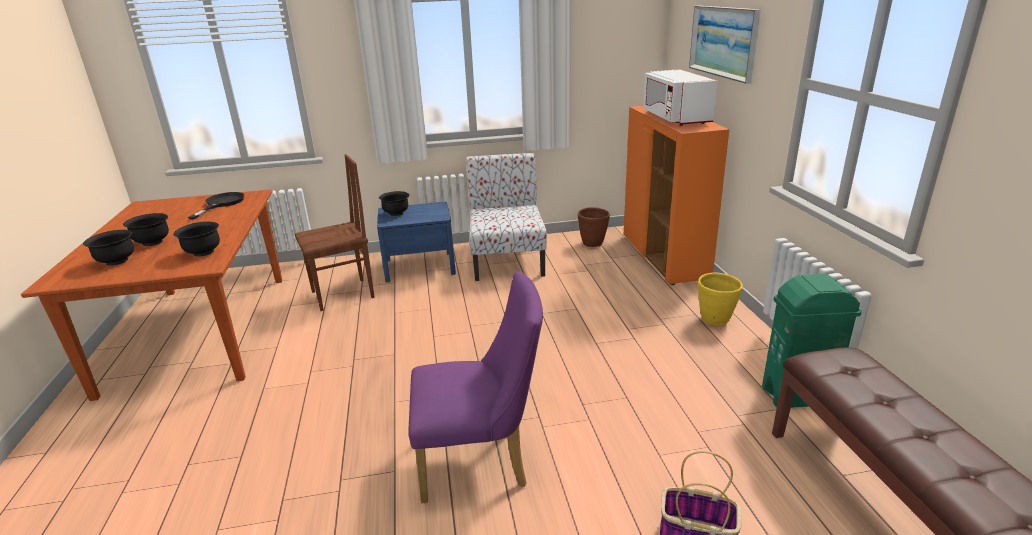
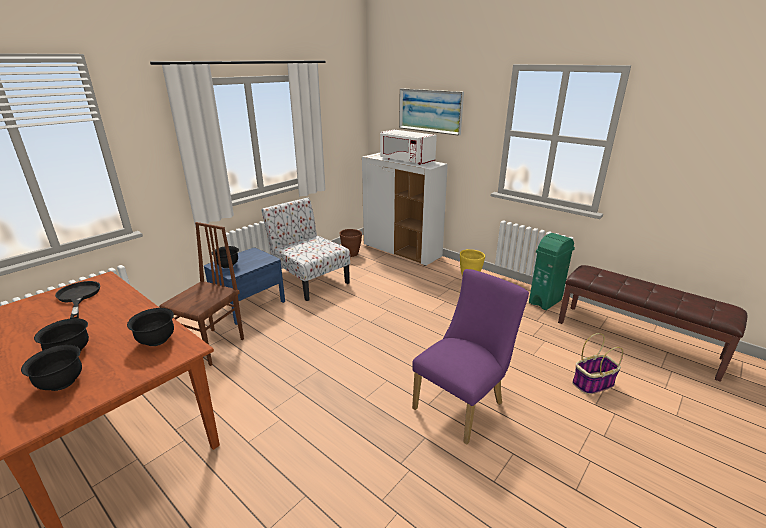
camera: 40 degrees left, 0 degrees up
(664, 257) = (402, 251): orange cabinet -> white cabinet

